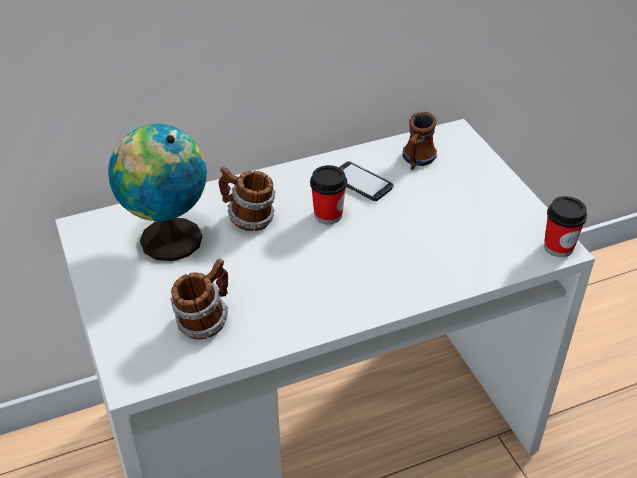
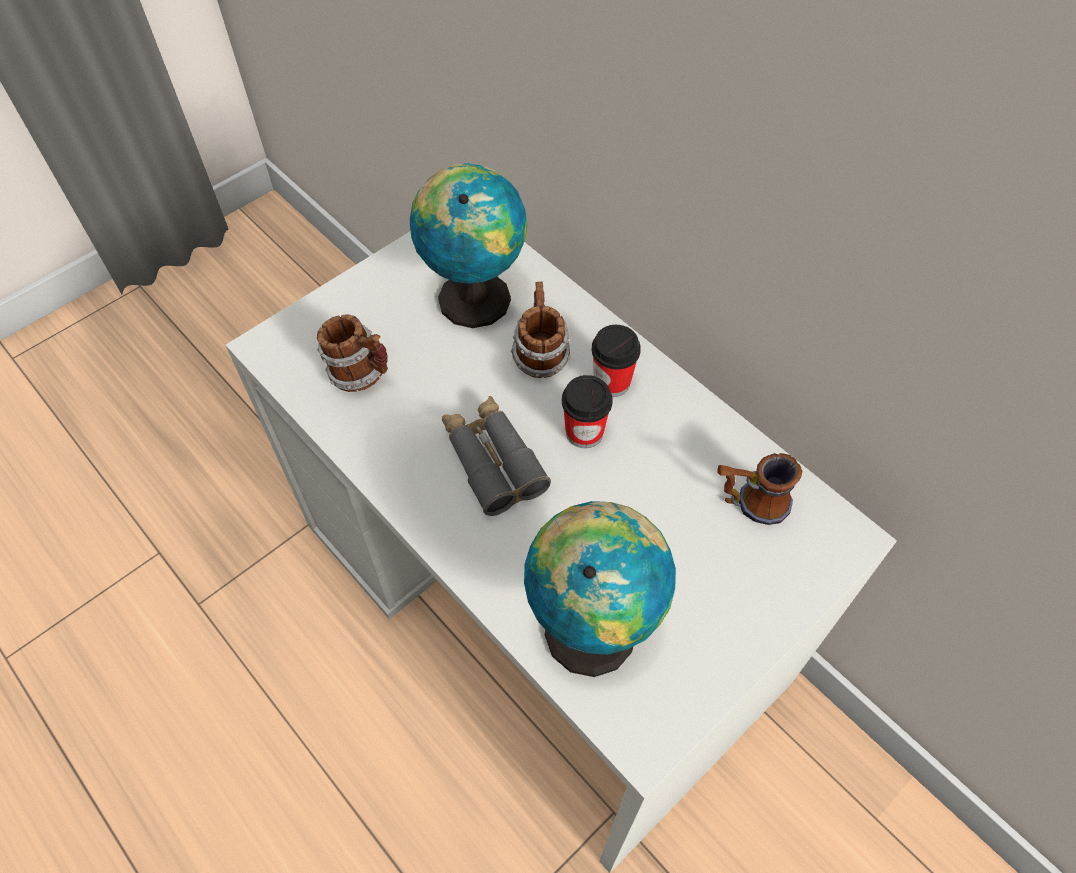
camera: 70 degrees right, 15 degrees up
(329, 265) = (492, 461): none -> grey binoculars
(361, 182) = (667, 450): phone -> none
(477, 249) = (592, 625): none -> globe
(558, 247) = (645, 738): cup -> cup (612, 382)

